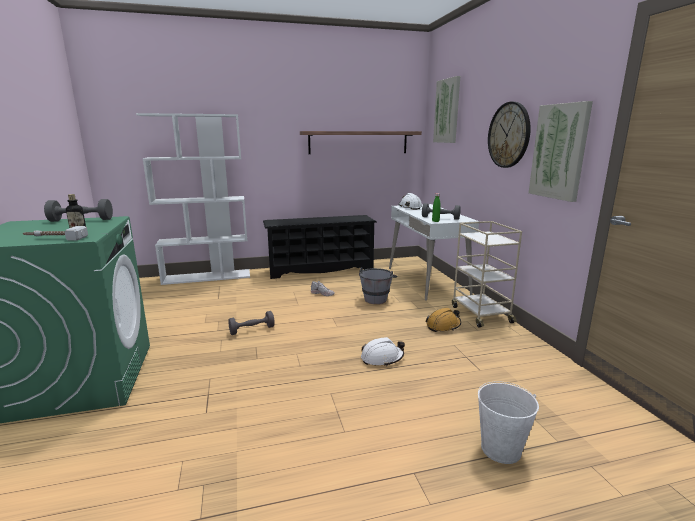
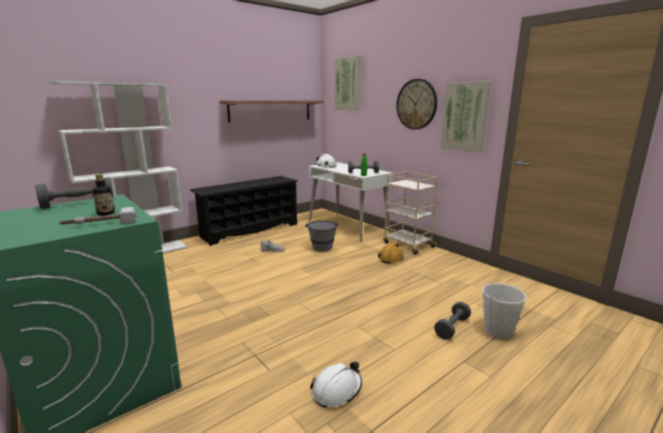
camera: 25 degrees left, 0 degrees up
(252, 330) = (239, 293): grey dumbbell -> grey dumbbell (452, 328)
(382, 358) = (370, 291): white hard hat -> white hard hat (337, 390)

